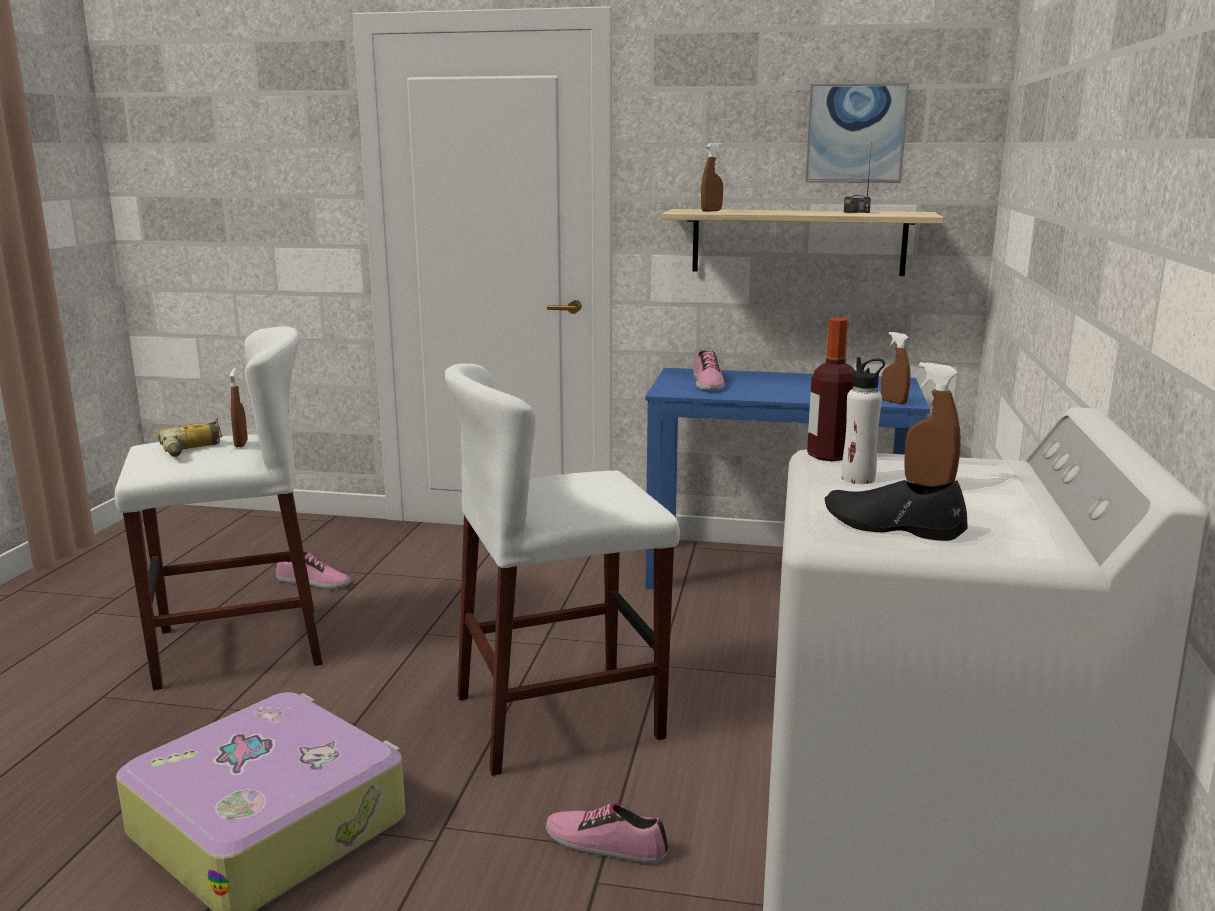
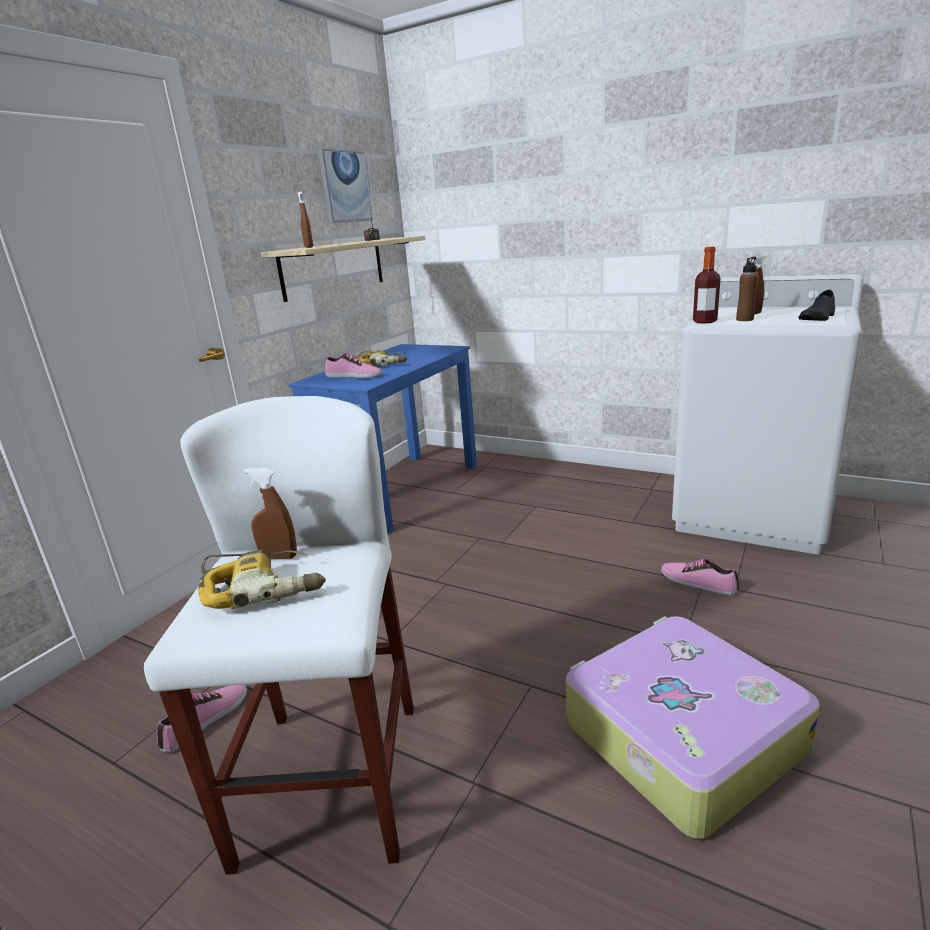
camera: 70 degrees left, 5 degrees up
(558, 717) = (554, 585): white stool -> none
(605, 843) = (698, 582): shoe -> shoe turned 90 degrees clockwise
(781, 385) = (382, 363): none -> power drill
(858, 478) = (745, 319): white bottle -> brown bottle
(893, 402) = (450, 349): brown spray bottle -> none

